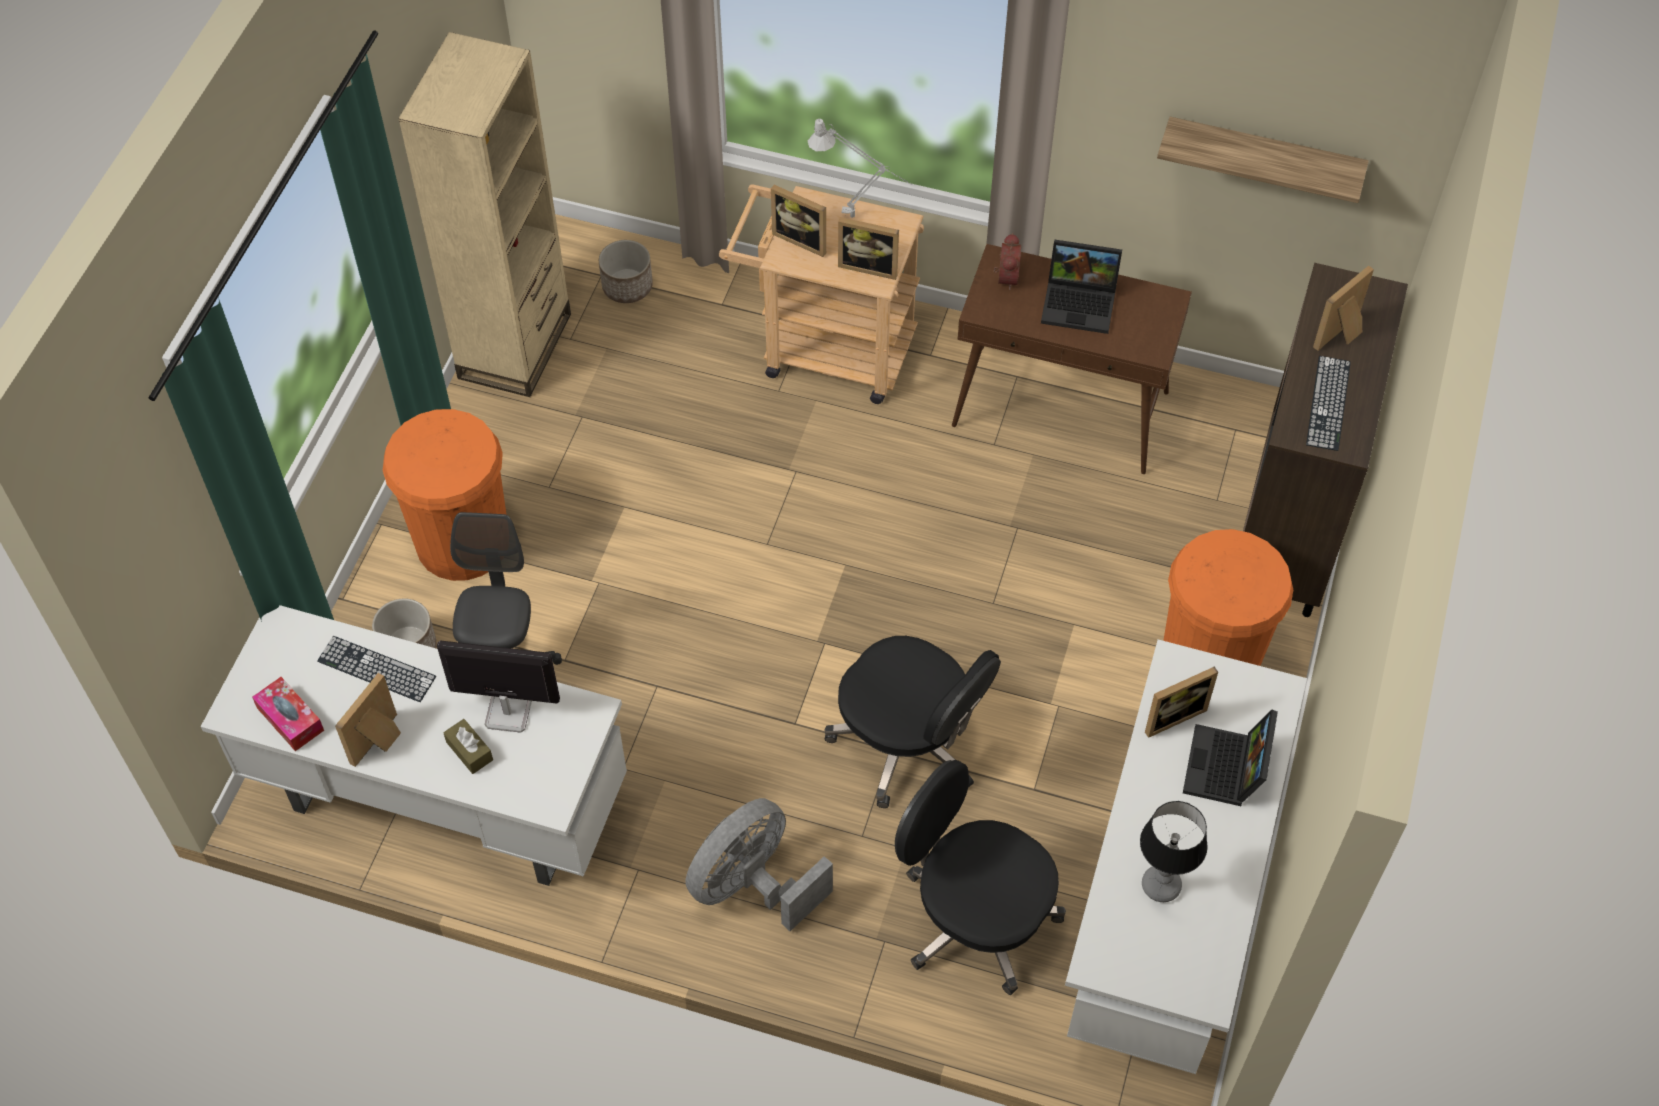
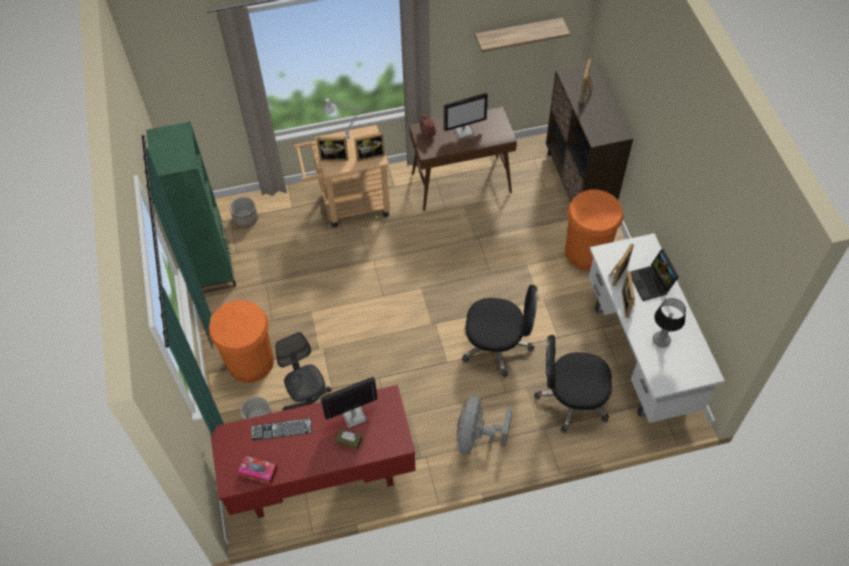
camera: 30 degrees left, 0 degrees up
(380, 742) = (307, 459): picture frame -> picture frame (629, 304)
(439, 804) = (321, 478): white desk -> red desk
(515, 346) = (213, 267): beige bookcase -> green bookcase
(1081, 303) = (464, 131): laptop -> monitor
(1328, 403) = (600, 121): keyboard -> none

